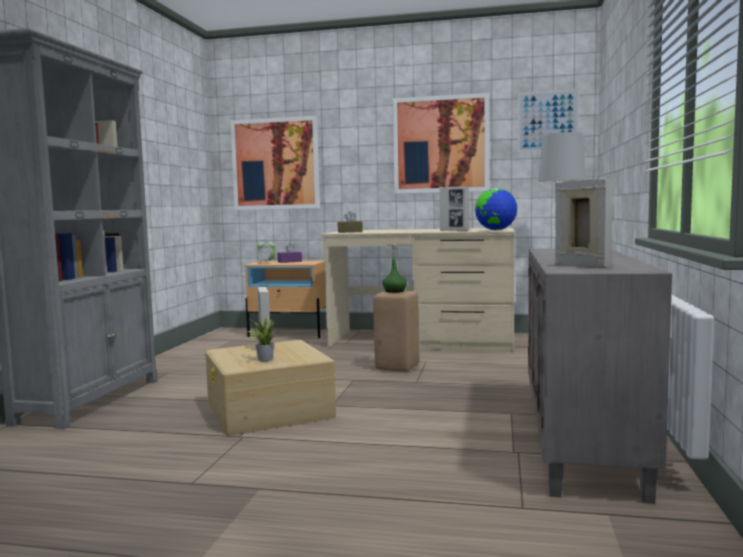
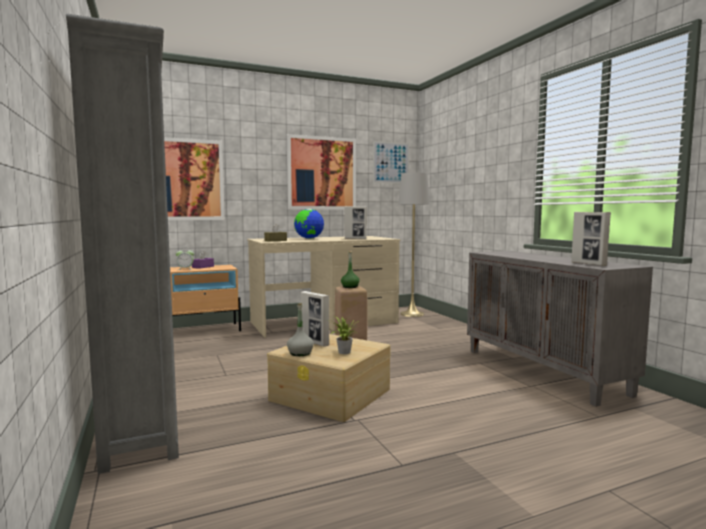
camera: 35 degrees left, 0 degrees up
(226, 354) = (300, 353): none -> grey bottle
(495, 230) = (382, 238): globe -> globe (309, 238)
(582, 266) = (588, 264): picture frame -> picture frame turned 135 degrees counterclockwise

